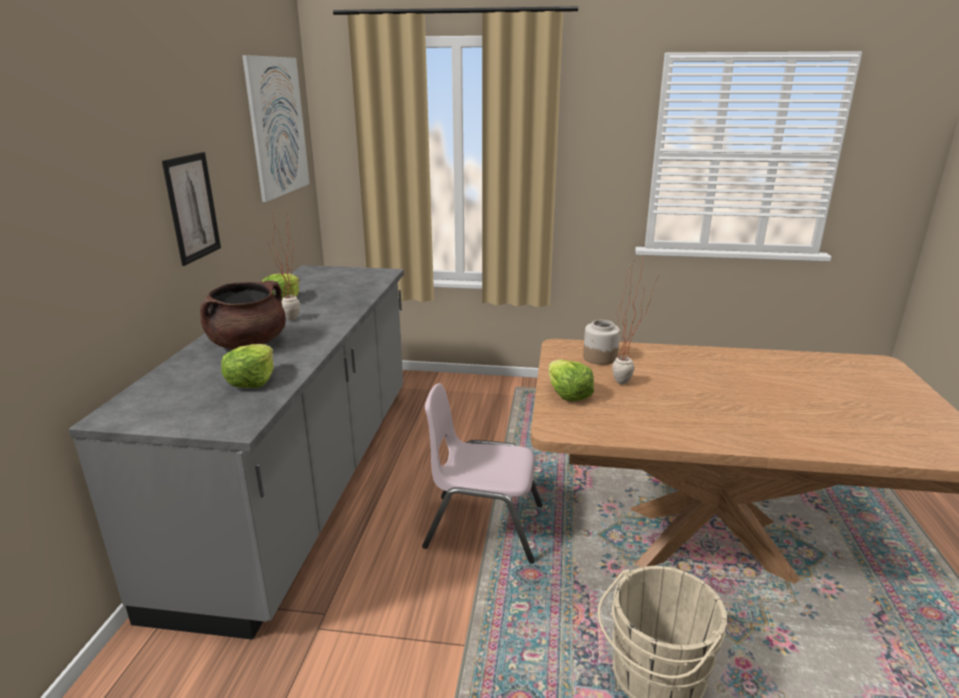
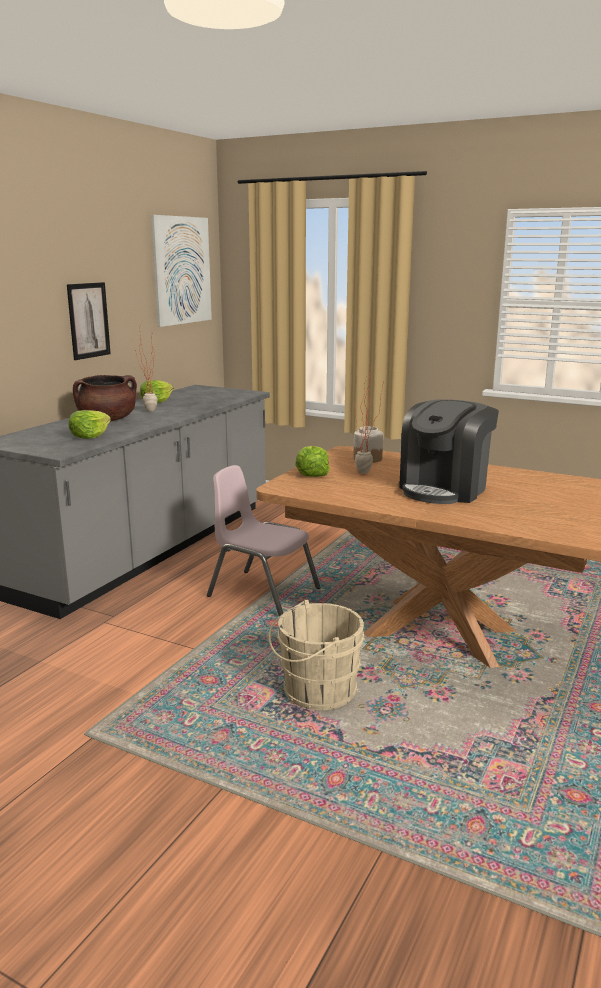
camera: 20 degrees right, 5 degrees down
(735, 396) = (444, 489): none -> coffee machine

